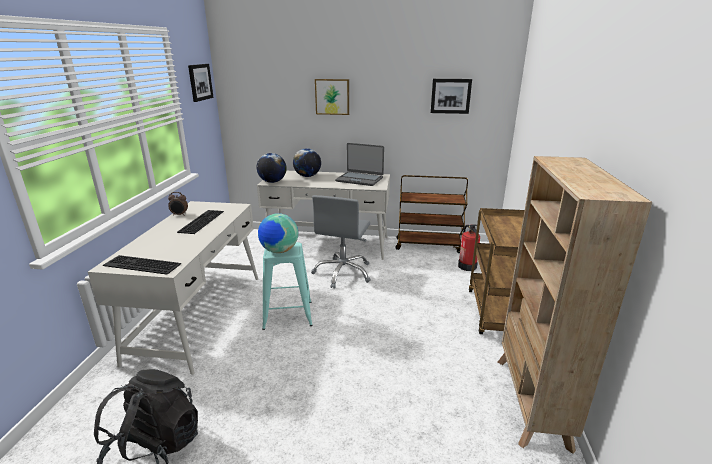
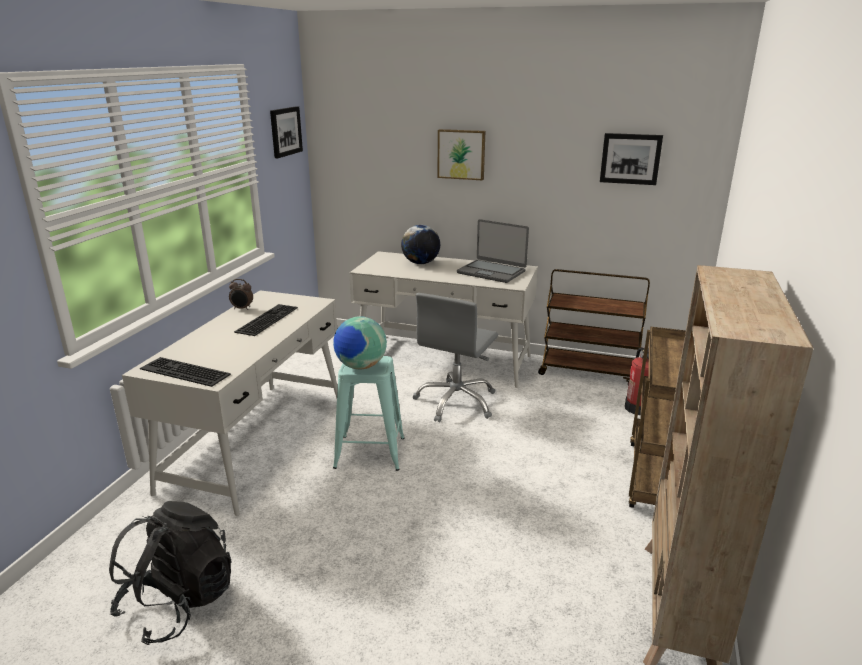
camera: 10 degrees right, 0 degrees up
(272, 182) = (371, 269): globe -> none

